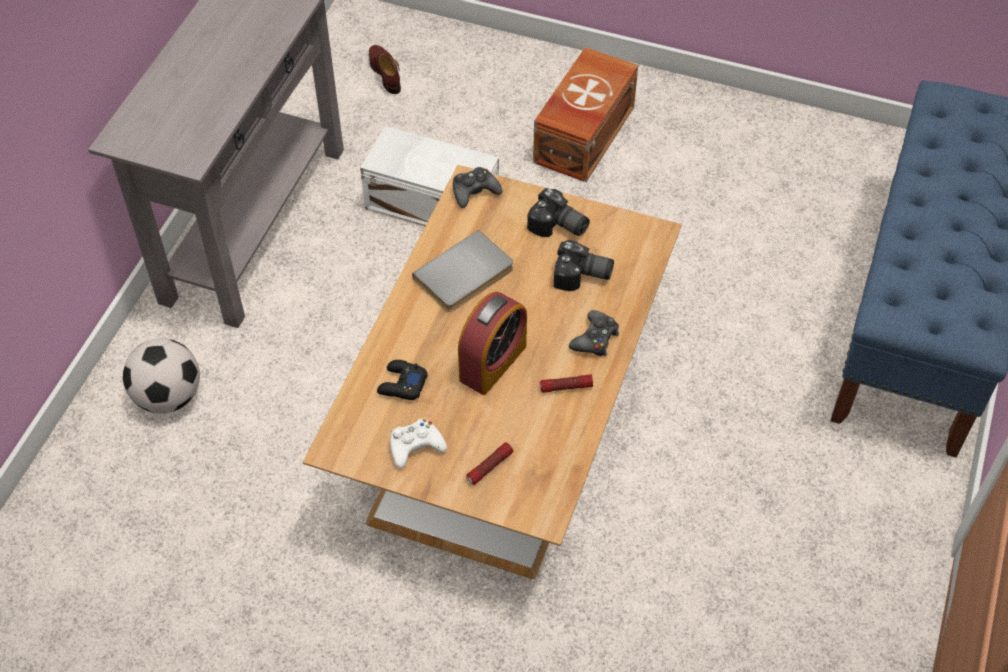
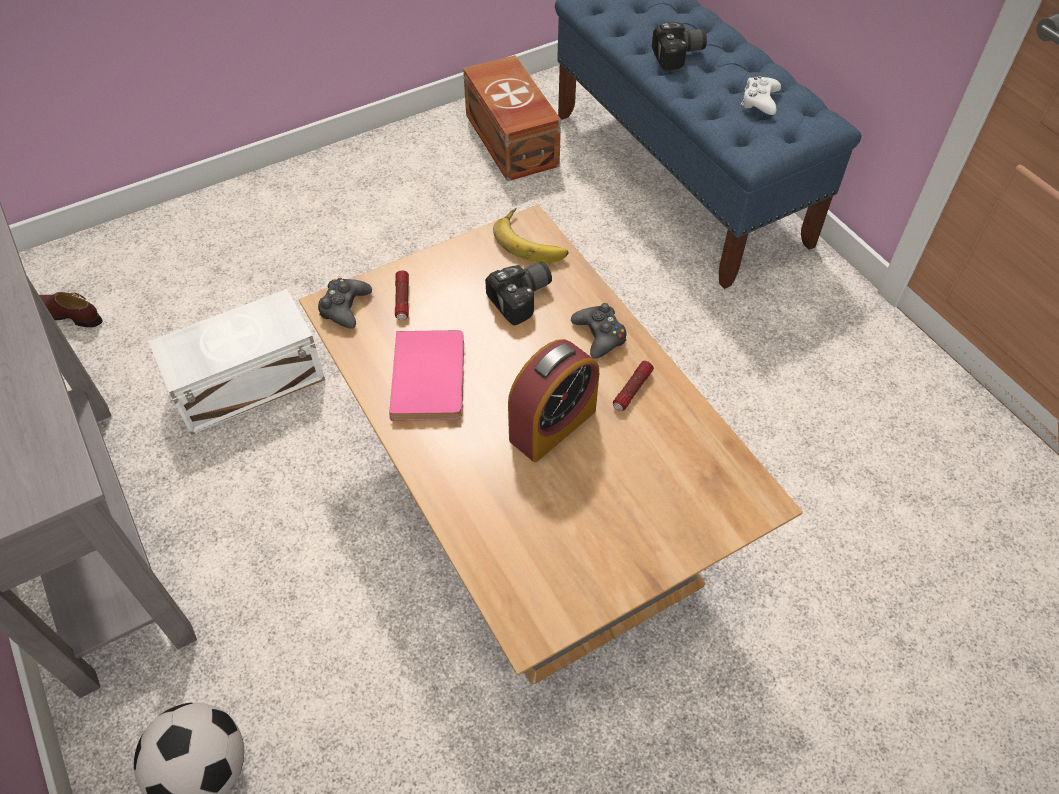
camera: 50 degrees left, 0 degrees up
(402, 384) = (506, 515): black game controller -> none
(415, 446) = (592, 554): white game controller -> white game controller (759, 101)
(466, 276) = (432, 378): grey book -> pink book
(489, 467) = (670, 508): flashlight -> flashlight (402, 300)
(493, 363) = (552, 425): alarm clock -> alarm clock turned 60 degrees clockwise
(558, 227) = (452, 279): camera -> camera (679, 56)
(582, 135) = (305, 239): brown storage box -> brown storage box (510, 141)
(641, 245) = (532, 241): none -> banana

